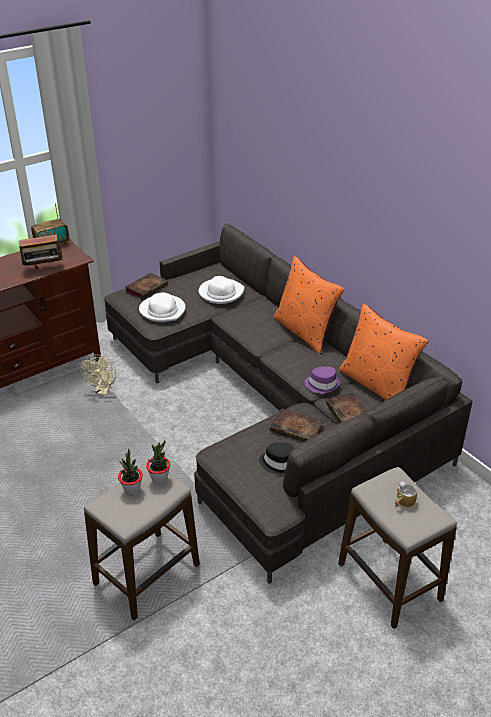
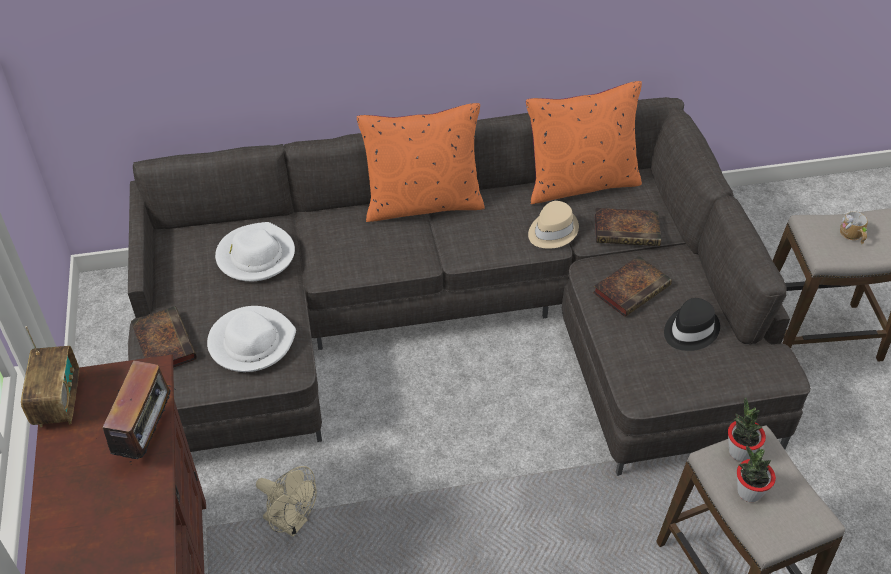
camera: 65 degrees left, 10 degrees up
(322, 384) = (552, 231): purple hat -> beige hat

